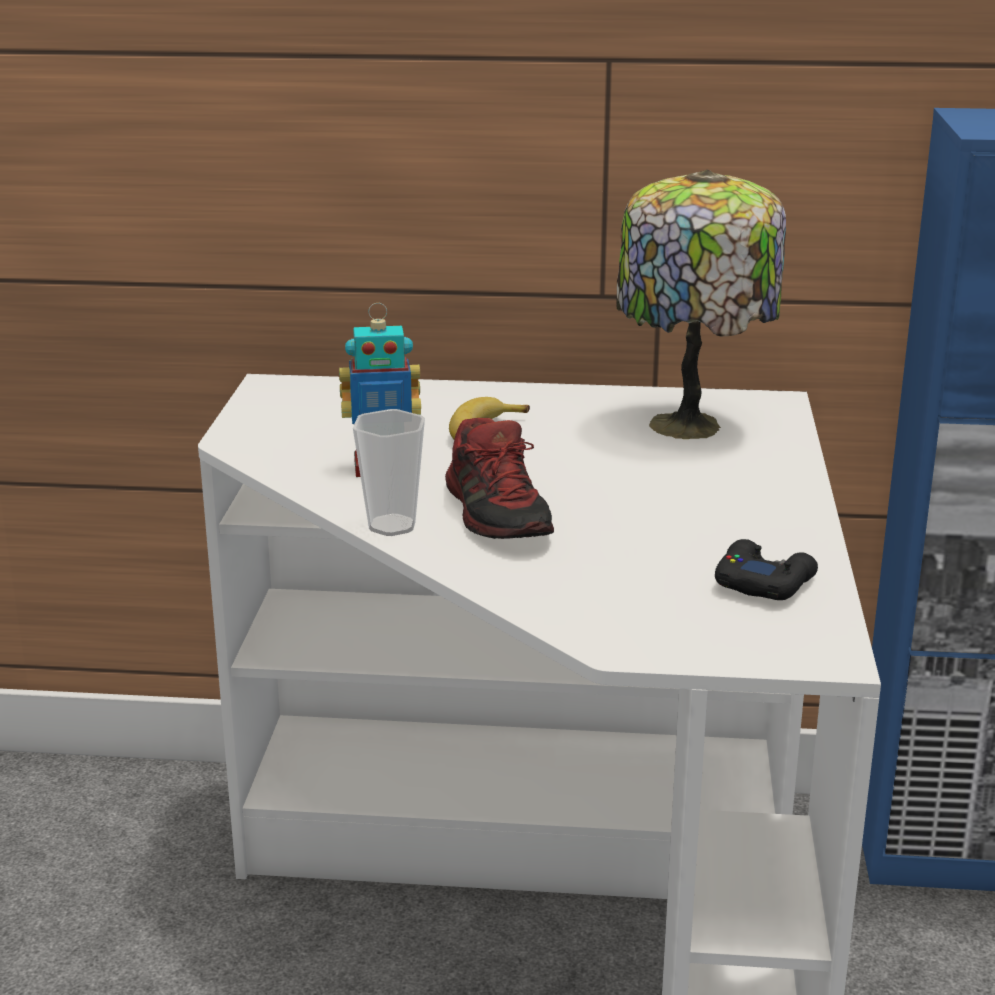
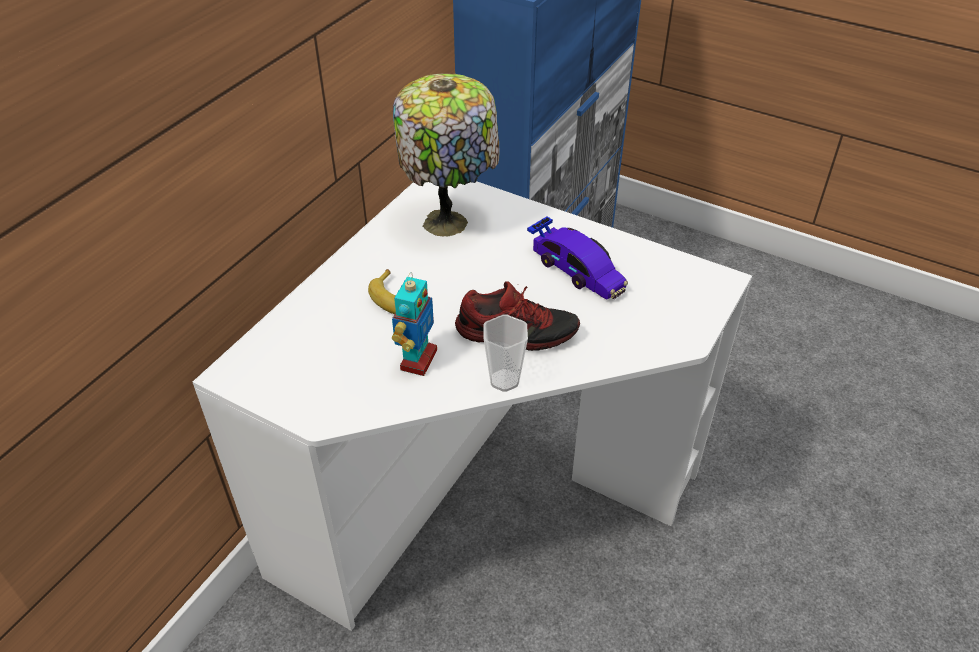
camera: 65 degrees left, 20 degrees up
(691, 529) = (576, 270): none -> toy car
(763, 582) = (646, 270): black game controller -> none

